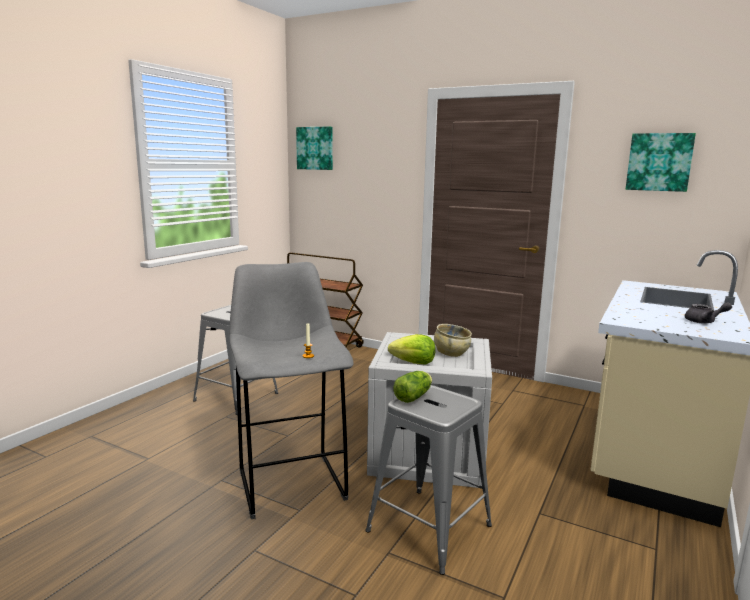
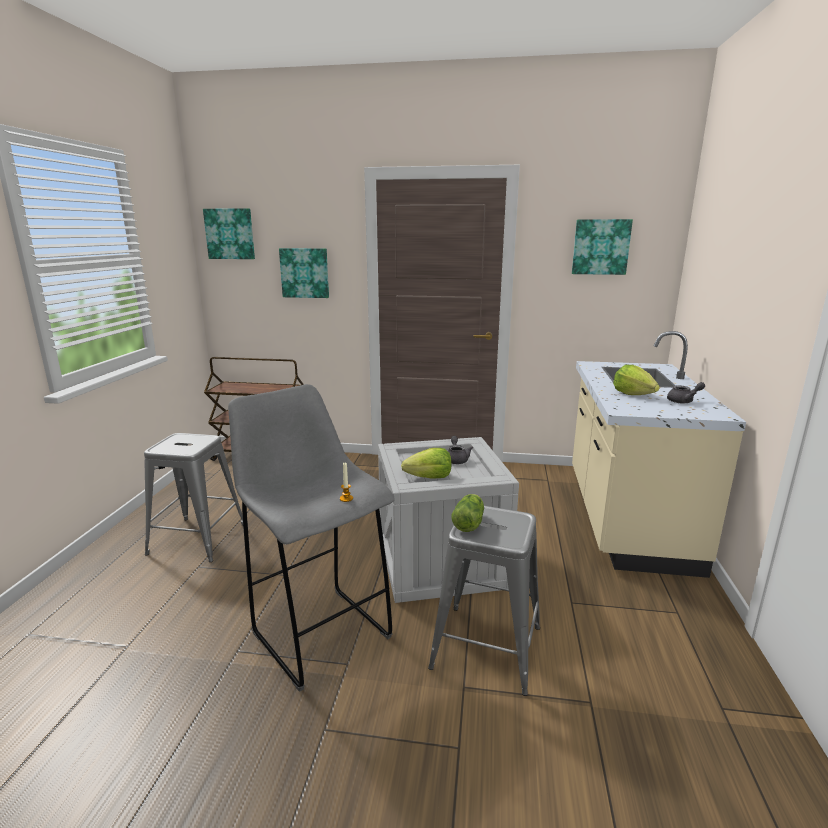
camera: 20 degrees left, 5 degrees up
(371, 183) = (305, 273): none -> picture
(451, 353) = (456, 459): beige bowl -> grey teapot
(650, 310) = (633, 394): none -> lettuce

